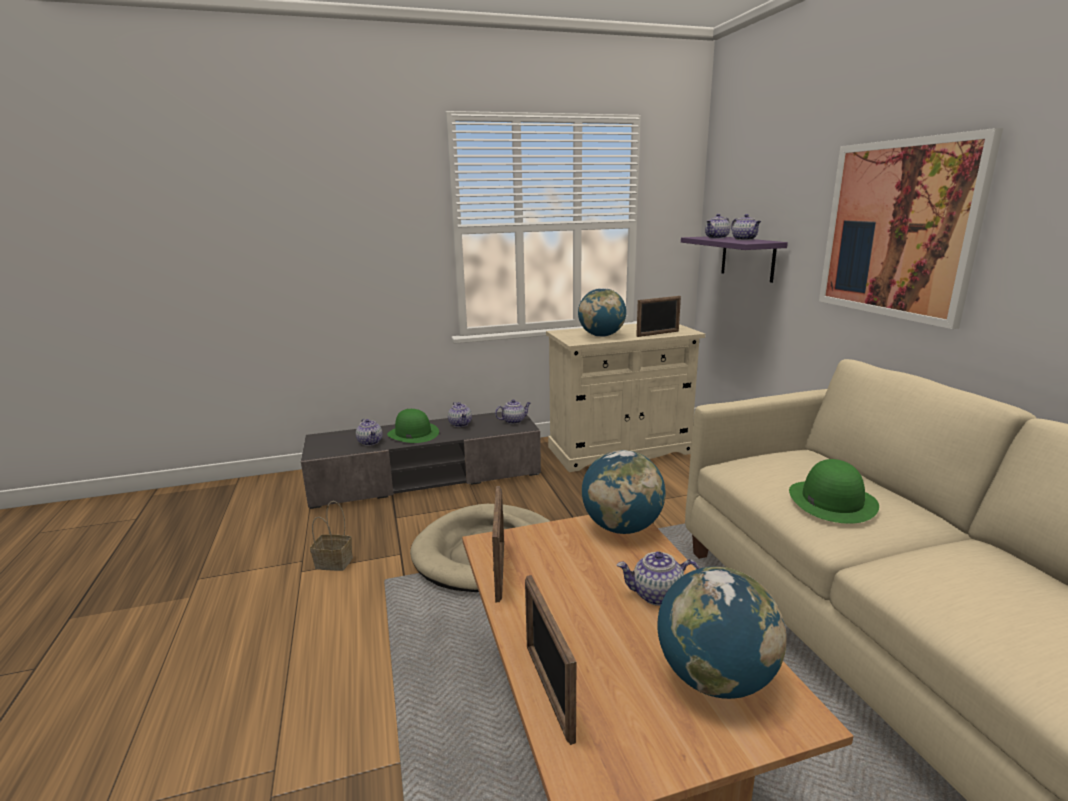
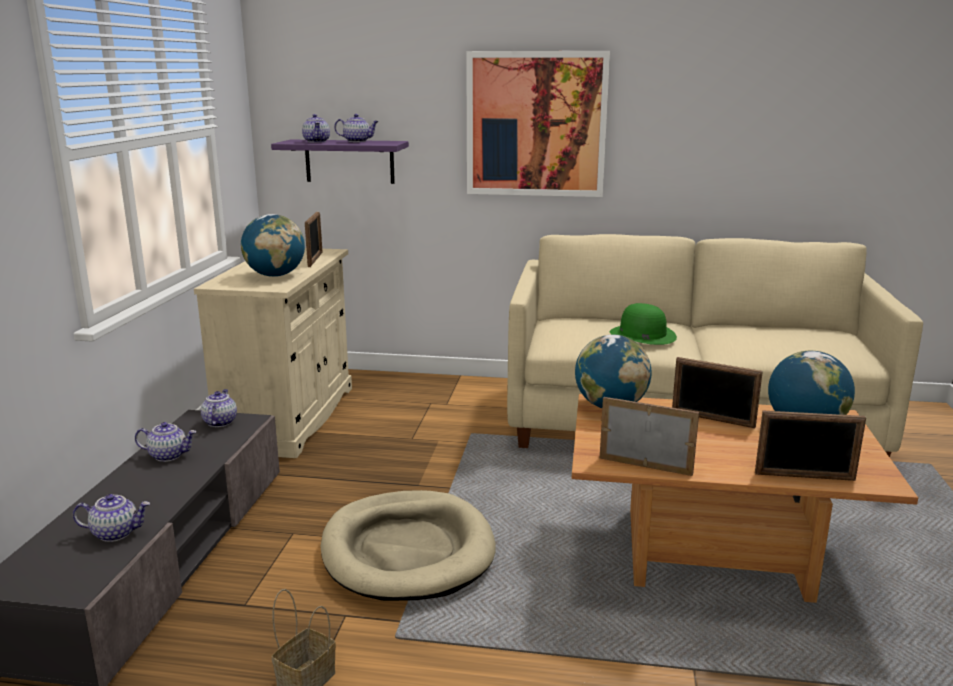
camera: 65 degrees left, 0 degrees up
(413, 433) = (141, 494): green hat -> none
(656, 595) = (712, 419): teapot -> picture frame

